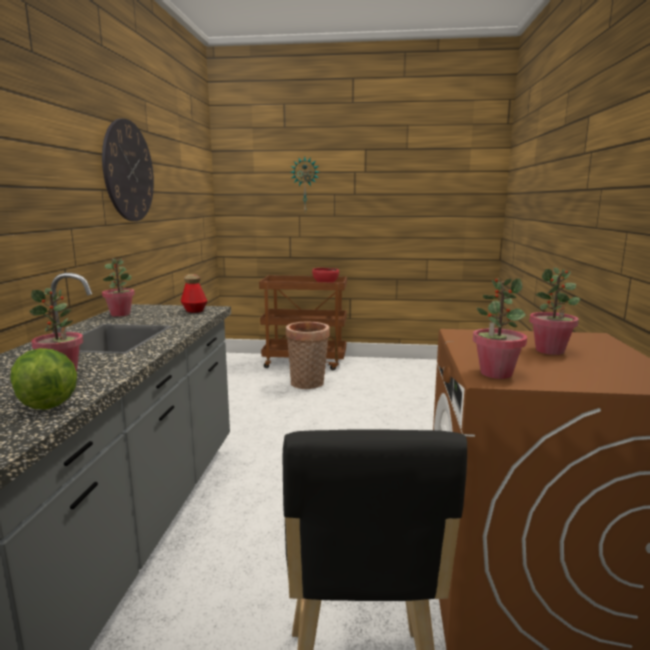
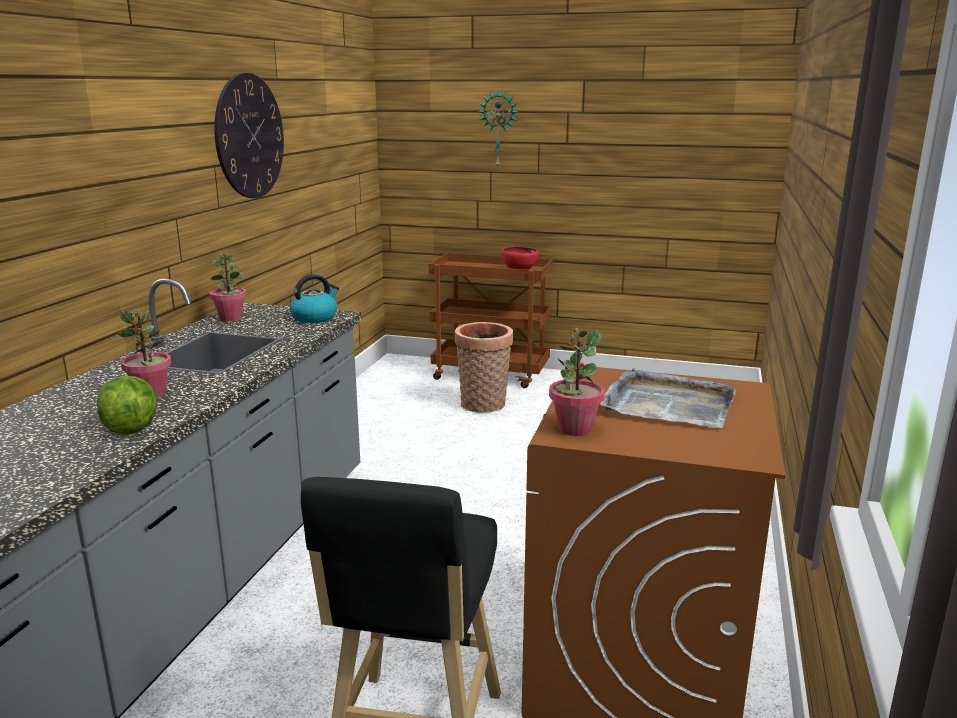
camera: 10 degrees right, 5 degrees up
(194, 311) = (315, 317): bottle -> kettle
(550, 350) = (668, 404): potted plant -> grey tray

